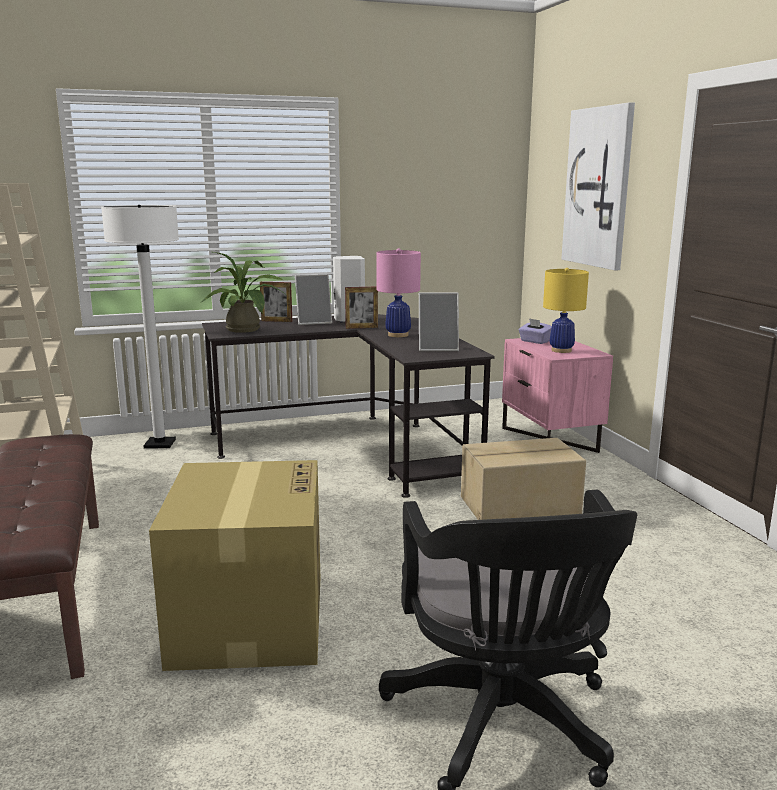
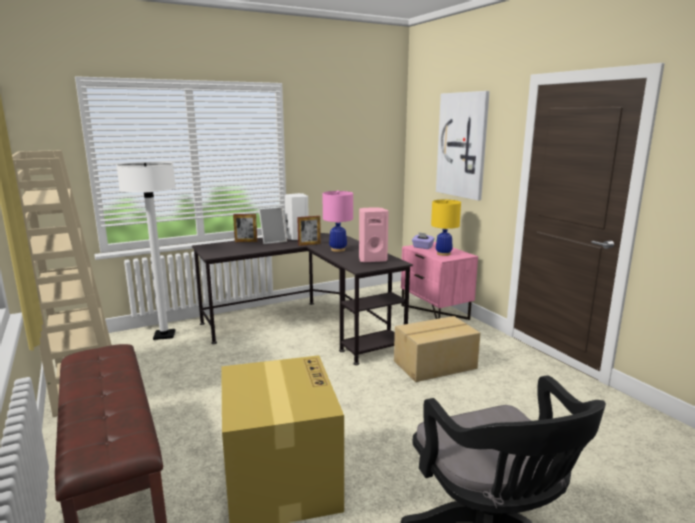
camera: 10 degrees left, 0 degrees up
(246, 330) = (228, 250): potted plant -> none
(438, 348) = (372, 259): picture frame -> pink speaker

